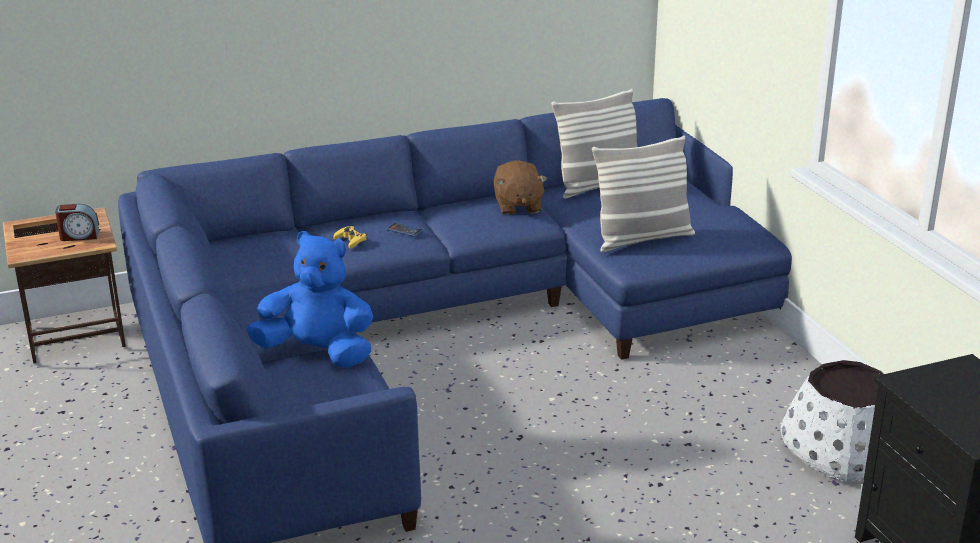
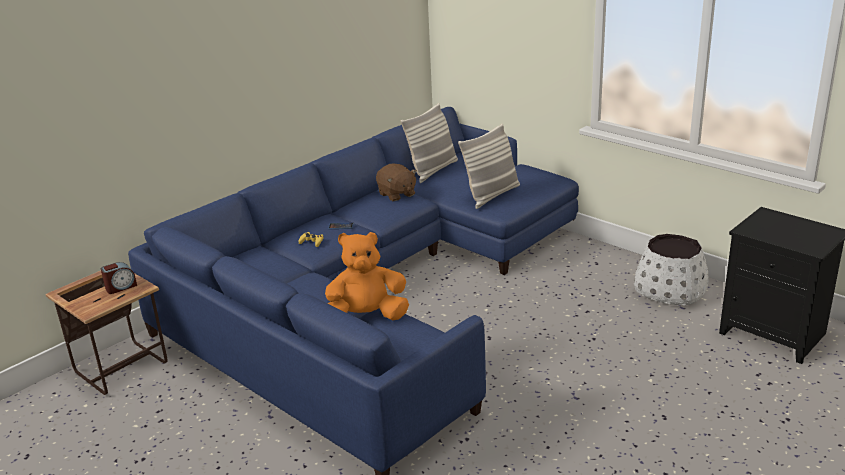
camera: 25 degrees left, 0 degrees up
(318, 353) = (366, 317): blue plush toy -> orange plush toy

